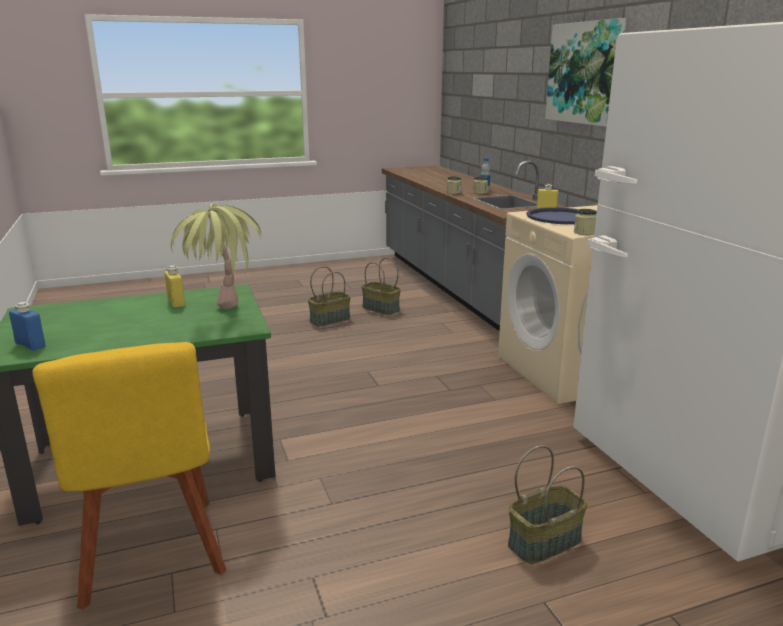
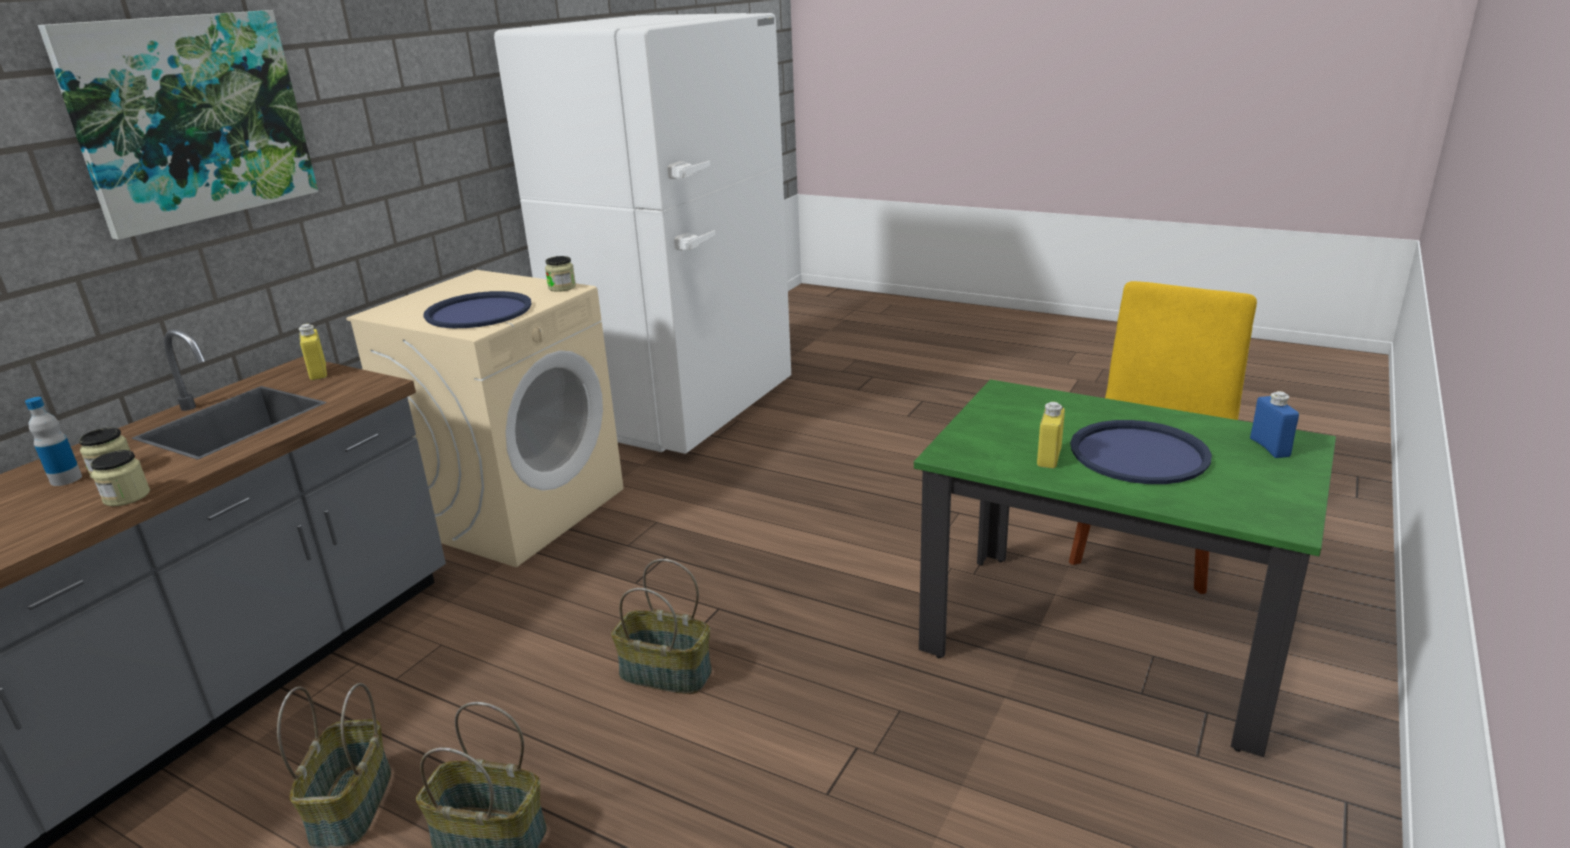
camera: 130 degrees left, 5 degrees up
(123, 318) = (1138, 454): none -> blue tray
(222, 316) = (1015, 413): potted plant -> none
(544, 541) = (854, 431): basket -> basket (664, 674)

